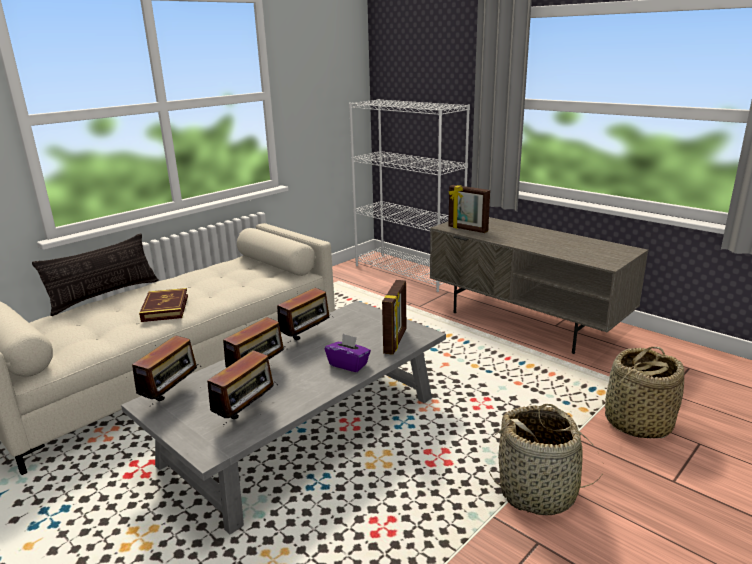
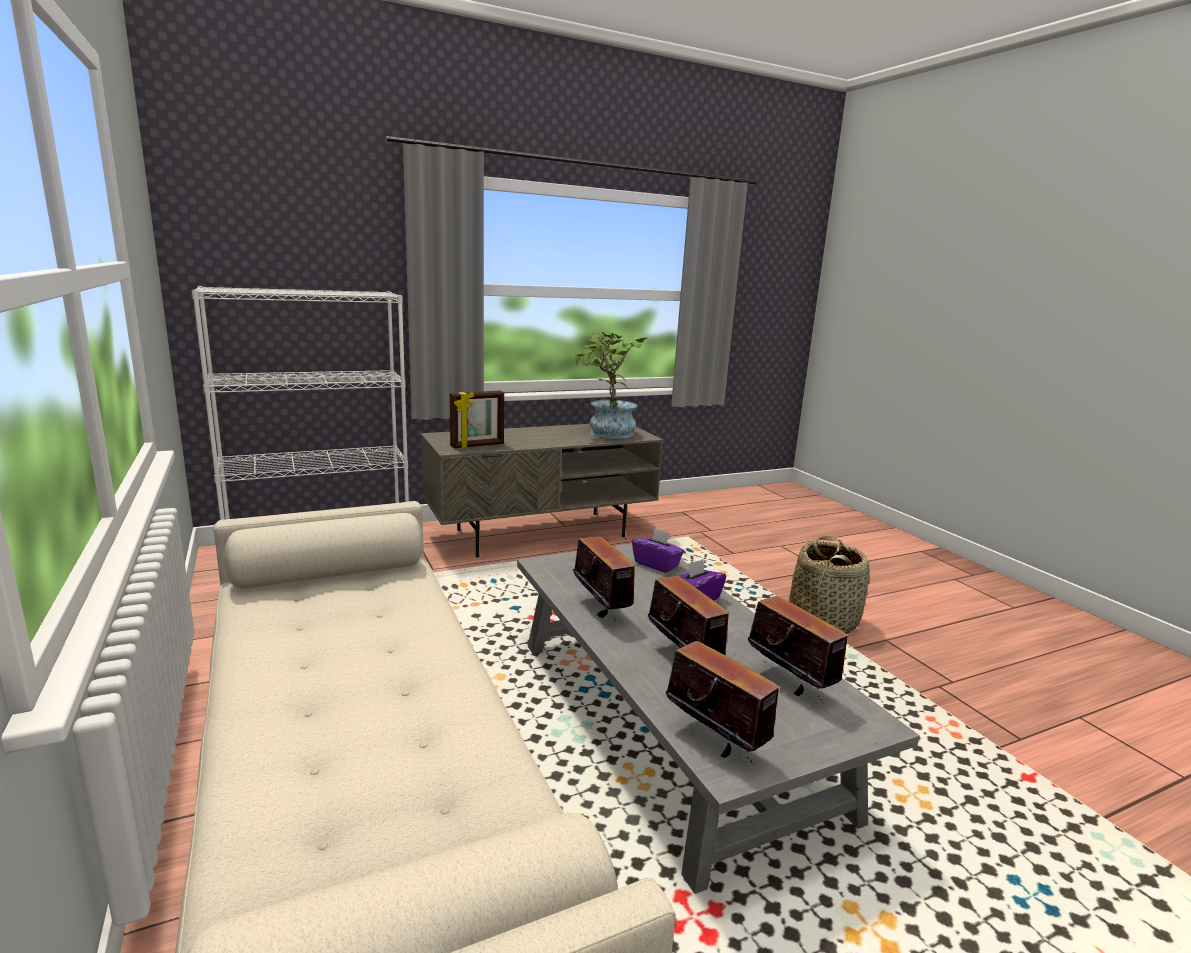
camera: 70 degrees left, 5 degrees down
(105, 295) = (203, 782): pillow -> none
(165, 308) = (410, 695): book -> none
(396, 342) = (656, 564): picture frame -> purple tissue box
(584, 251) = (606, 434): none -> potted plant
(637, 423) = (746, 553): basket -> none

